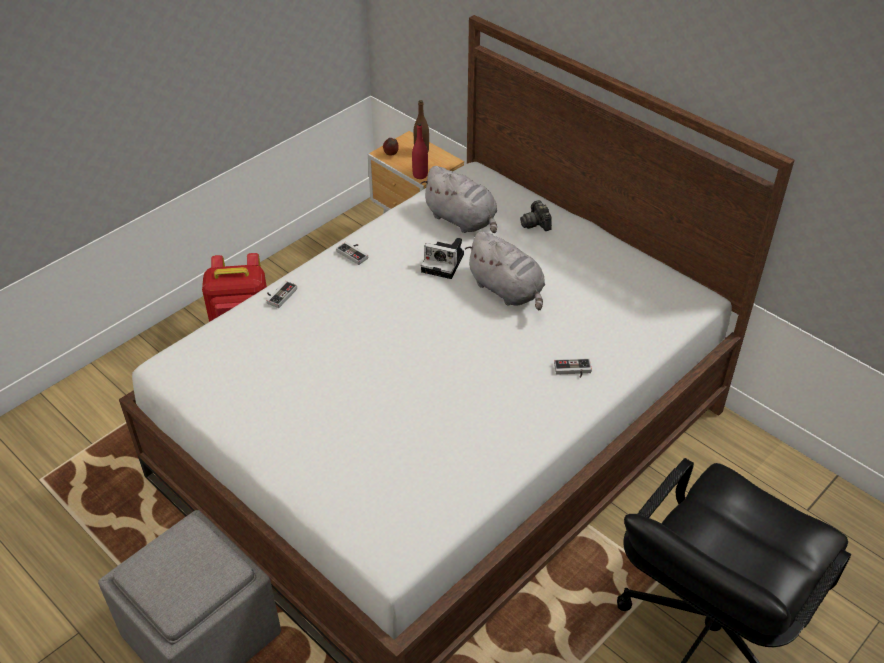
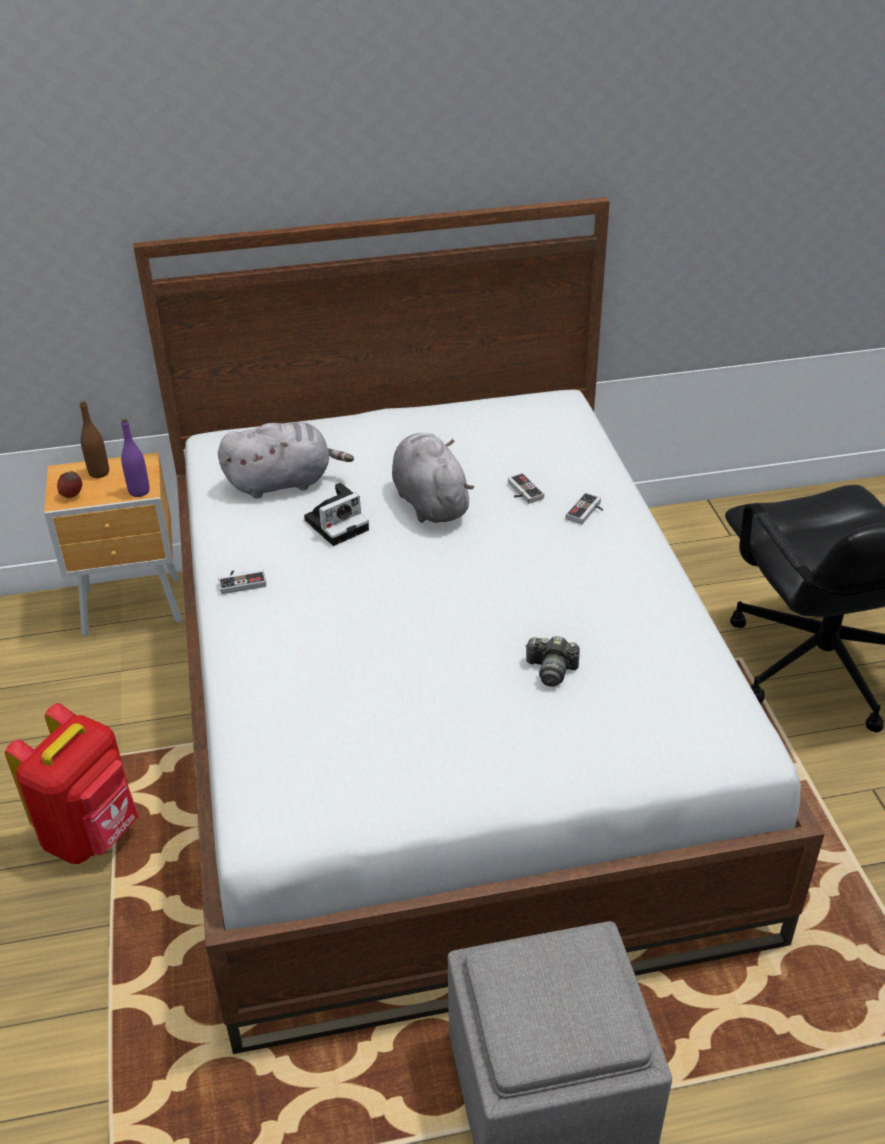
camera: 55 degrees left, 5 degrees down
(279, 295) = (243, 672): game controller -> game controller (521, 492)
(420, 175) = (139, 491): red bottle -> purple bottle
(507, 291) = (429, 501): grey plush toy -> grey plush toy turned 105 degrees counterclockwise
(536, 223) = (349, 439): camera -> camera (551, 670)

